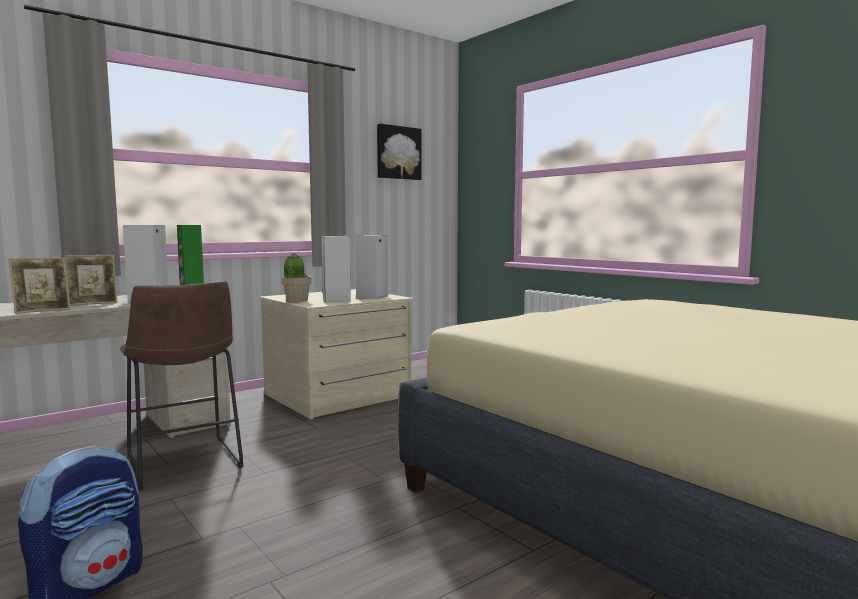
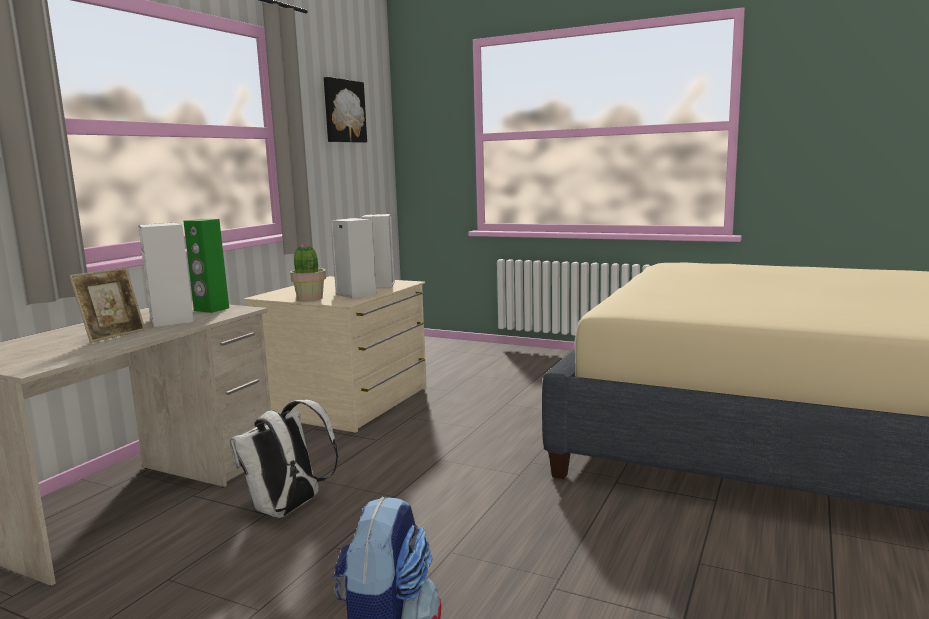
camera: 25 degrees left, 5 degrees up
(42, 310) = (81, 354): picture frame -> none
(184, 464) = (288, 509): brown stool -> white backpack

